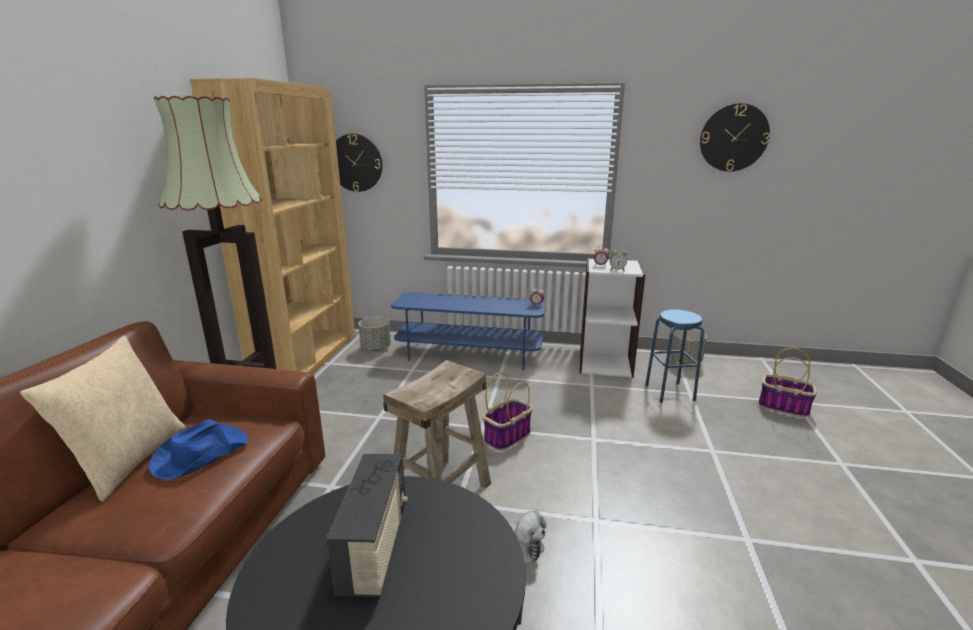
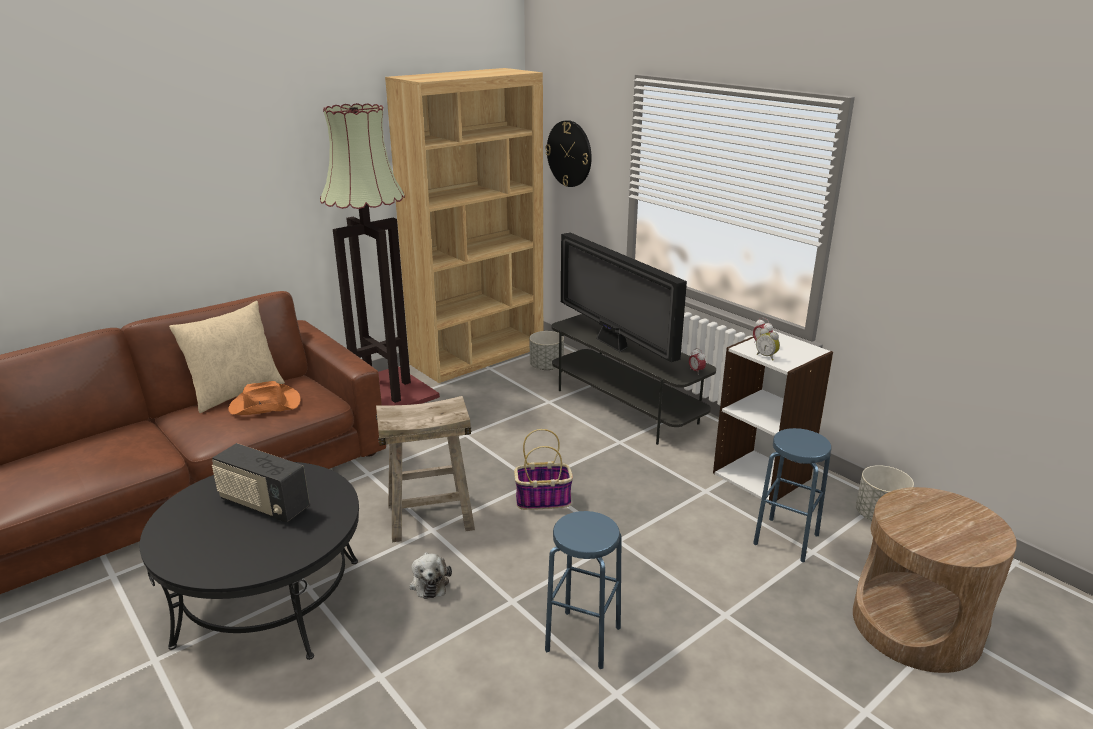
camera: 40 degrees right, 5 degrees up
(199, 454) = (264, 405): blue hat -> orange hat
(375, 548) = (264, 505): radio -> radio turned 75 degrees clockwise
(458, 305) = (613, 345): none -> television
(470, 354) = (626, 406): blue tv stand -> grey tv stand
(675, 516) = (583, 639): none -> blue stool
(733, 138) = (1001, 202): wall clock -> none
(784, 407) = (916, 626): basket -> brown side table

